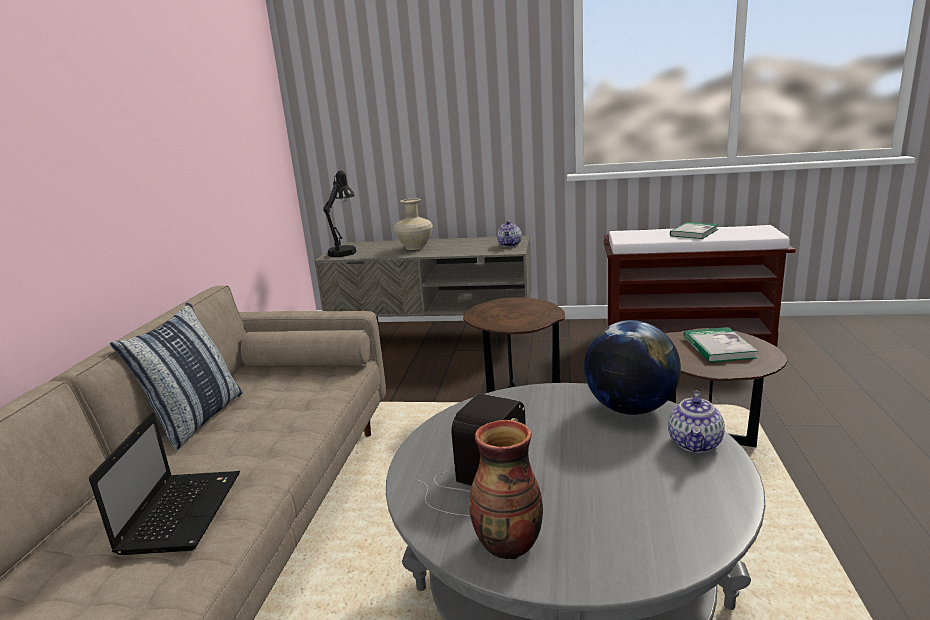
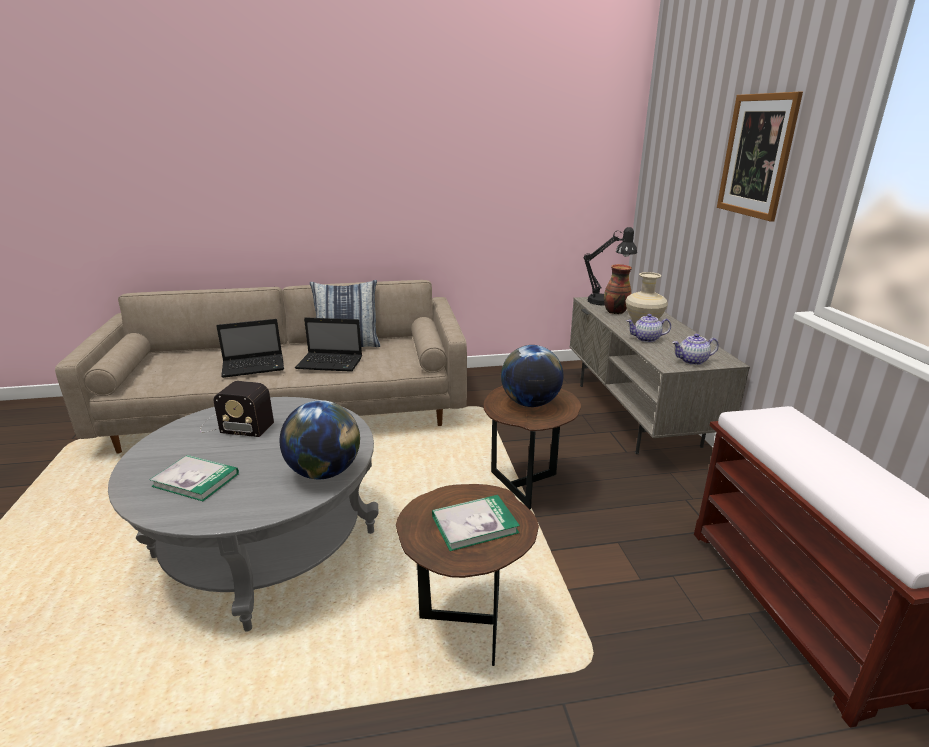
camera: 70 degrees right, 5 degrees up
(259, 431) = (331, 363): none -> laptop
(473, 78) = (756, 156): none -> picture
(508, 545) = (170, 442): vase -> vase (615, 312)
(514, 313) = (530, 403): none -> globe
(694, 233) = (844, 470): book -> book (196, 480)
(695, 443) = (264, 503): teapot -> teapot (646, 339)

